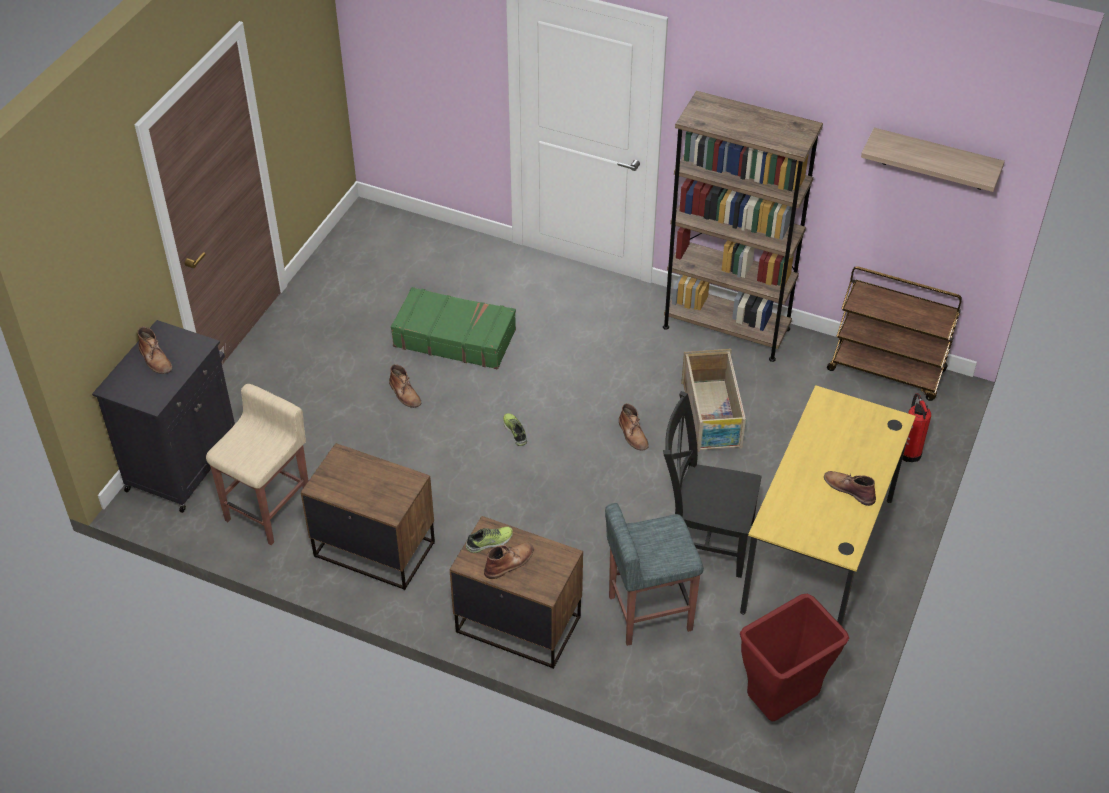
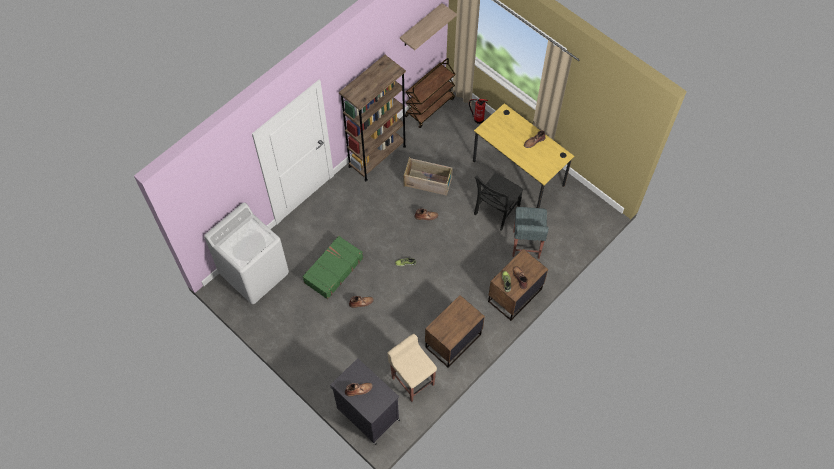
camera: 70 degrees left, 15 degrees up
(405, 245) = (255, 273): none -> white washing machine
(781, 706) = (585, 215): red trash can -> none

